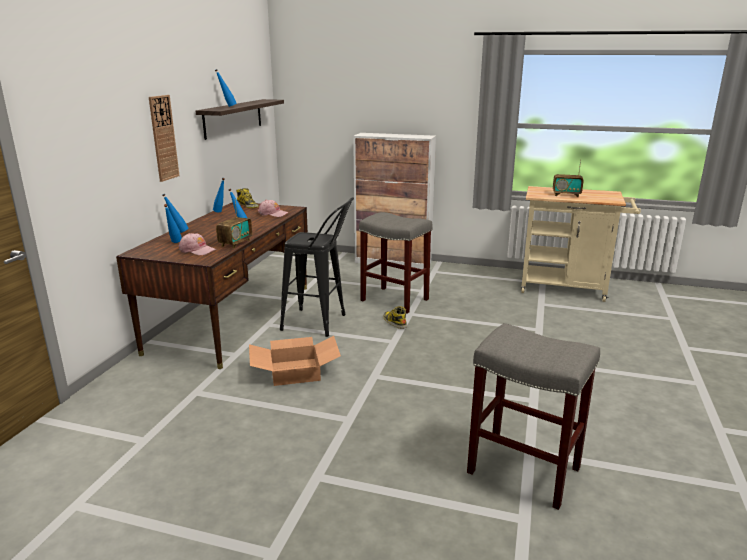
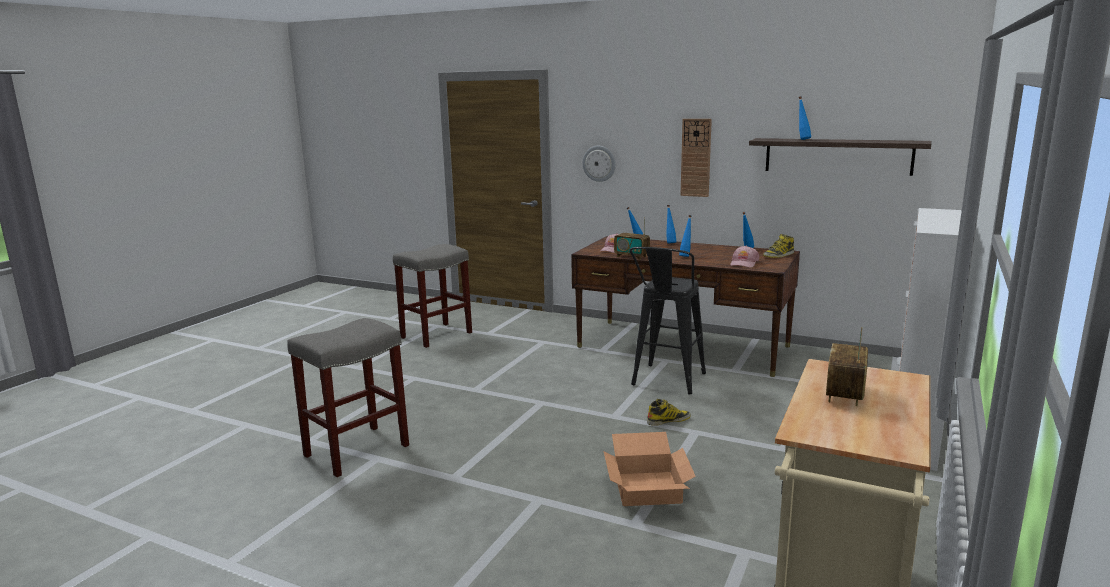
camera: 100 degrees right, 5 degrees down
(84, 167) = (599, 163): none -> wall clock
(296, 371) = (563, 372): cardboard box -> cardboard box (648, 488)
(395, 300) = (742, 426): grey stool -> grey stool (436, 335)

